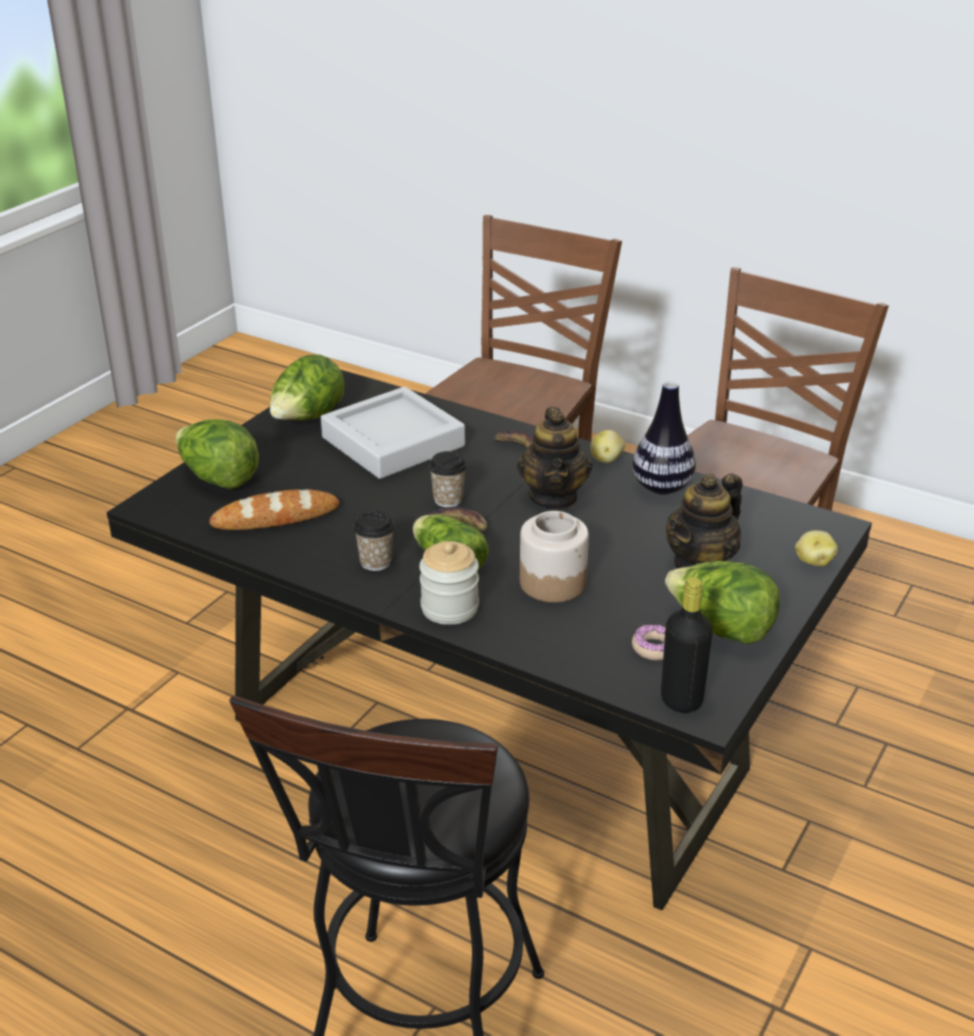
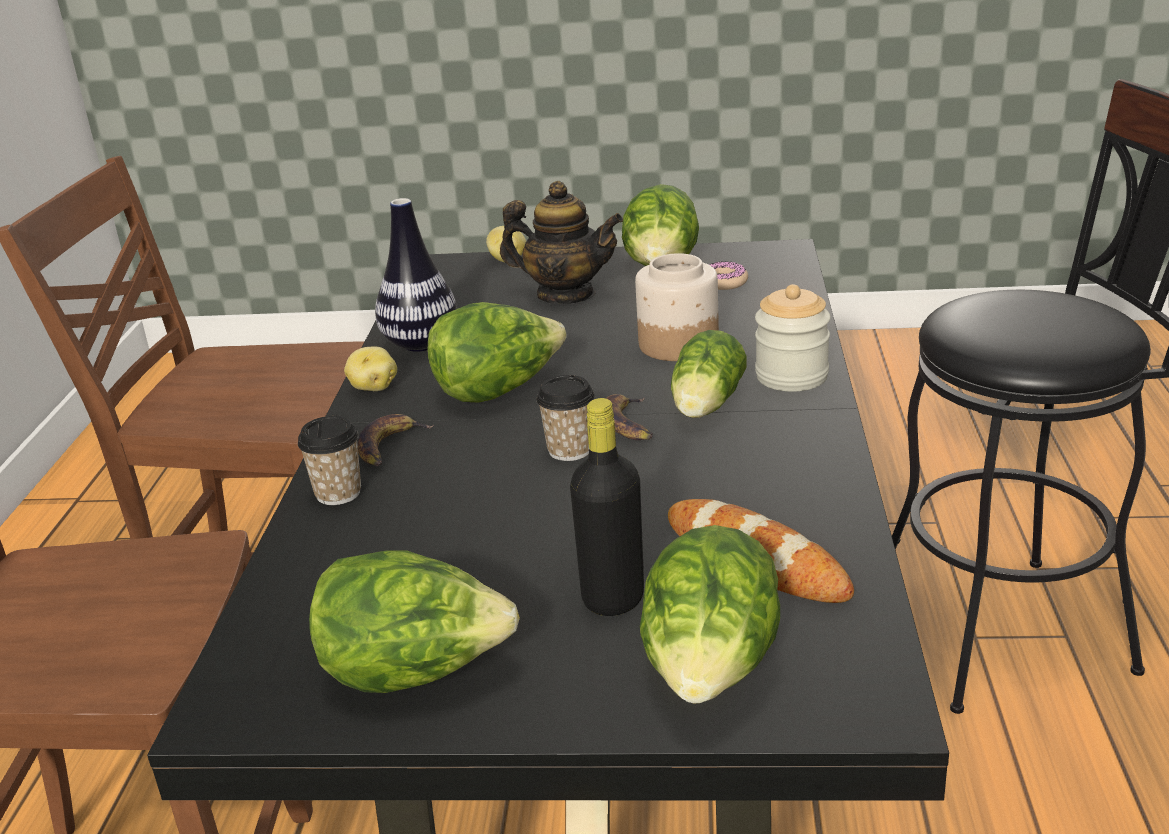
camera: 115 degrees left, 5 degrees down
(375, 562) = (764, 445): cup -> cup (338, 493)
(393, 442) = (439, 550): grey tray -> none
(554, 497) = (498, 391): teapot -> lettuce
(681, 700) = (780, 260): black bottle -> black bottle (613, 599)

